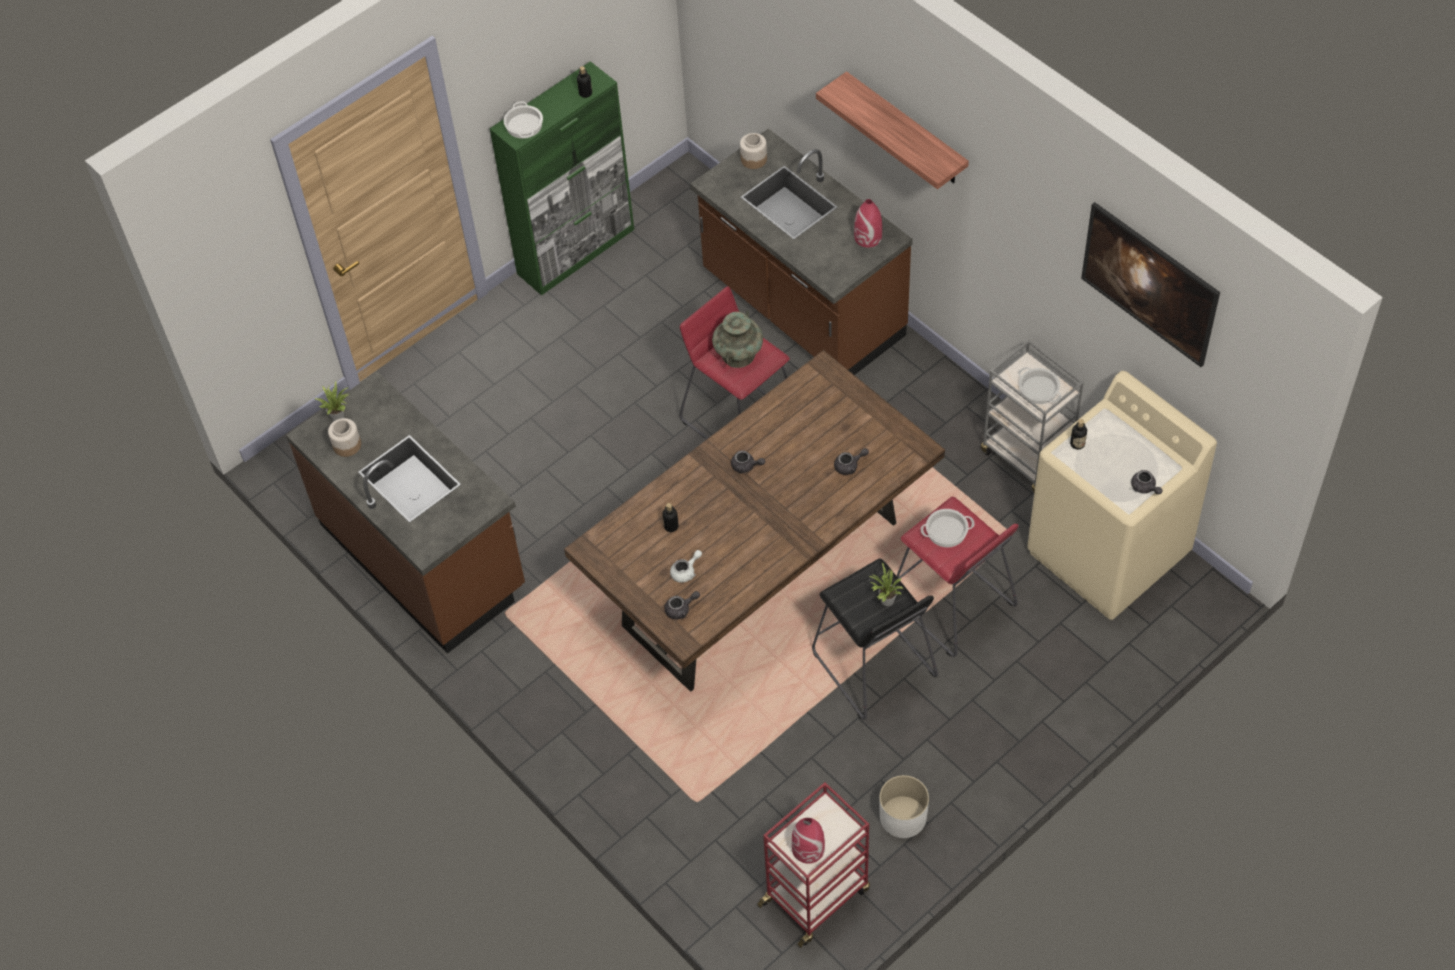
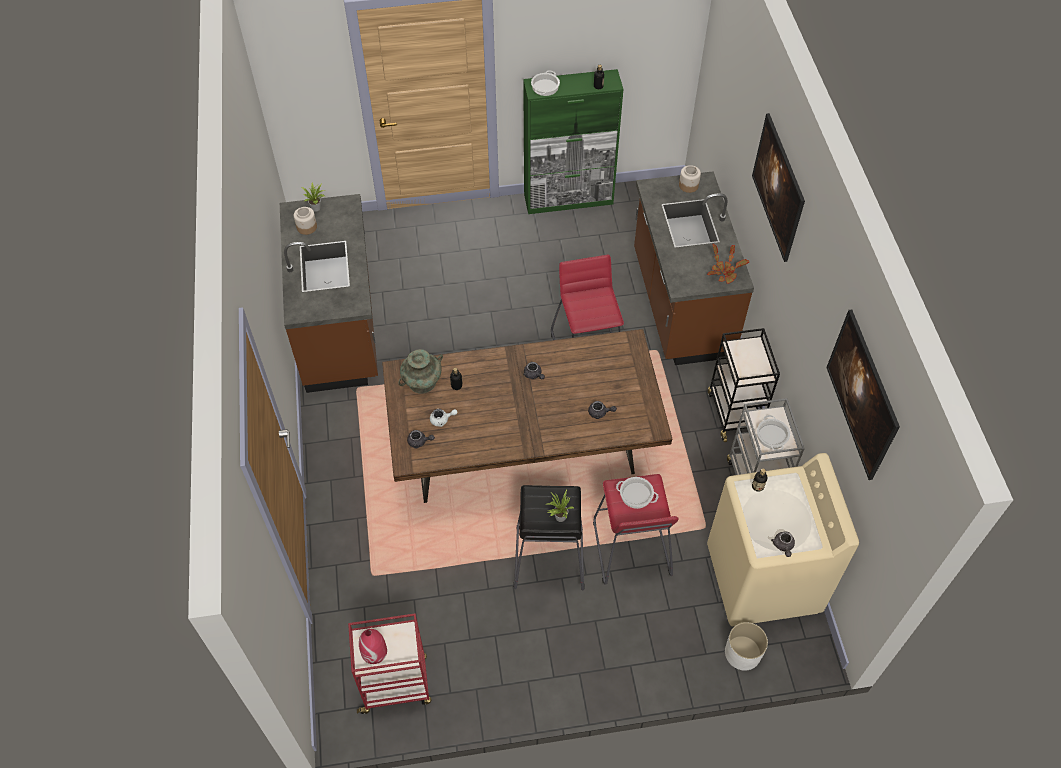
camera: 30 degrees right, 0 degrees up
(738, 354) = (592, 303): turquoise vase -> turquoise vase (422, 382)
(868, 237) = (724, 271): red vase -> potted plant
(903, 817) = (489, 670): white planter -> white planter (742, 653)
(906, 130) = (774, 202): shelf -> picture
(951, 395) = (734, 412): none -> black cart

